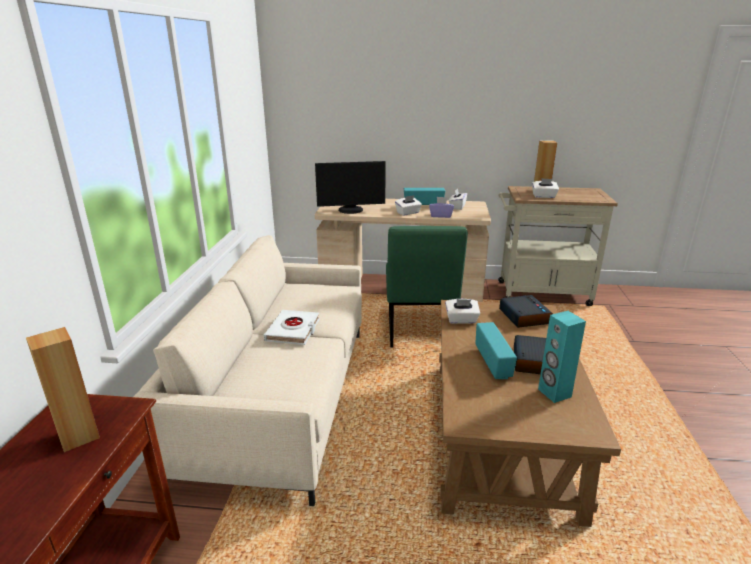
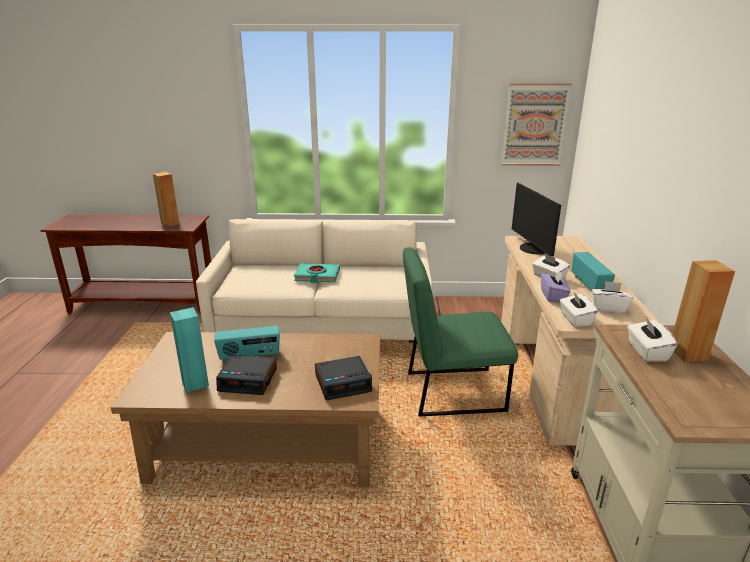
camera: 85 degrees right, 0 degrees up
(252, 117) = (534, 125): none -> picture
(293, 331) = (317, 276): white book -> turquoise book
(461, 320) = (333, 344): white tissue box -> white tissue box (575, 319)

